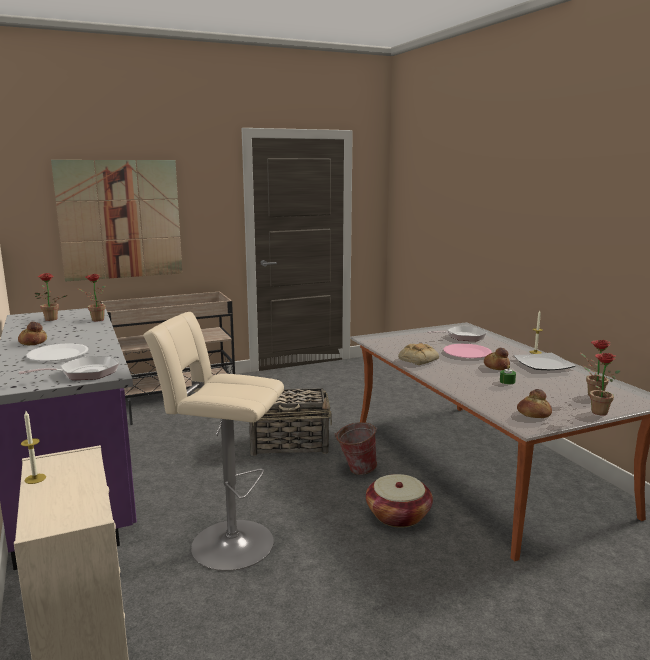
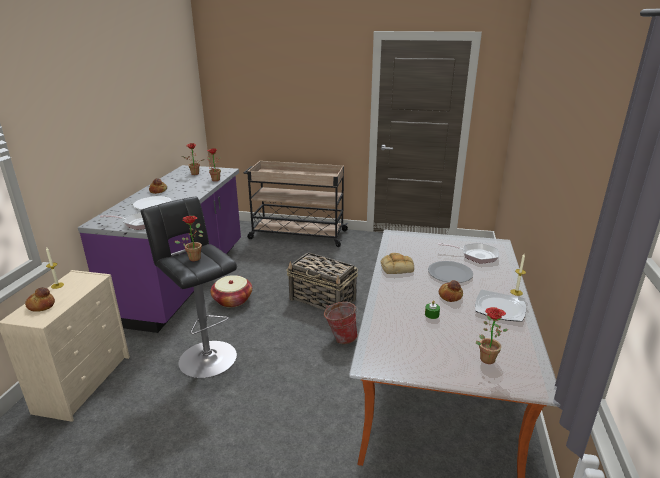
camera: 35 degrees right, 10 degrees up
(120, 219) = (276, 103): picture -> none
(226, 543) = (205, 356): beige stool -> black stool
(398, 515) = (324, 386): basket -> basket (232, 300)
(467, 353) = (450, 273): pink plate -> grey plate
(533, 414) = (395, 355): bread -> bread (41, 305)
(595, 411) = (455, 376): potted plant -> potted plant (195, 257)

